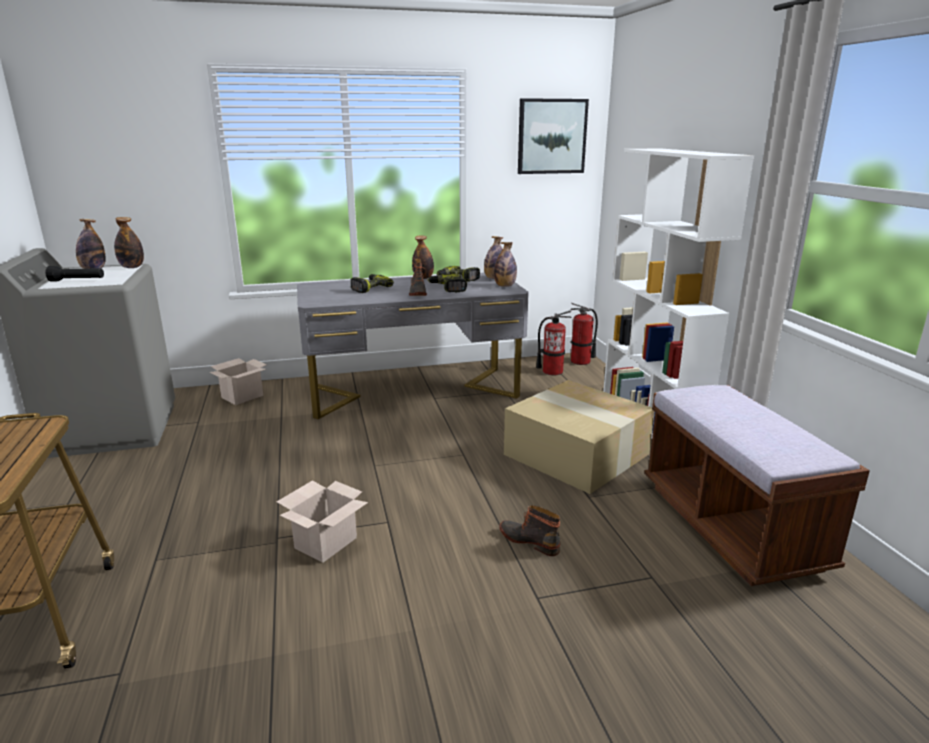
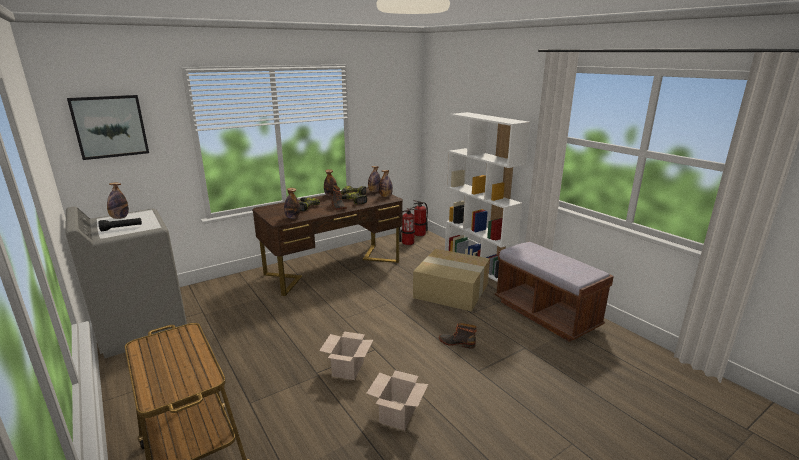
camera: 20 degrees left, 0 degrees up
(132, 267) = (147, 212): bottle -> bottle (292, 217)
(243, 396) = (220, 289): cardboard box -> cardboard box (397, 414)
(413, 392) = (333, 268): grey desk -> brown desk
(551, 136) = (394, 102): picture -> picture (110, 126)

